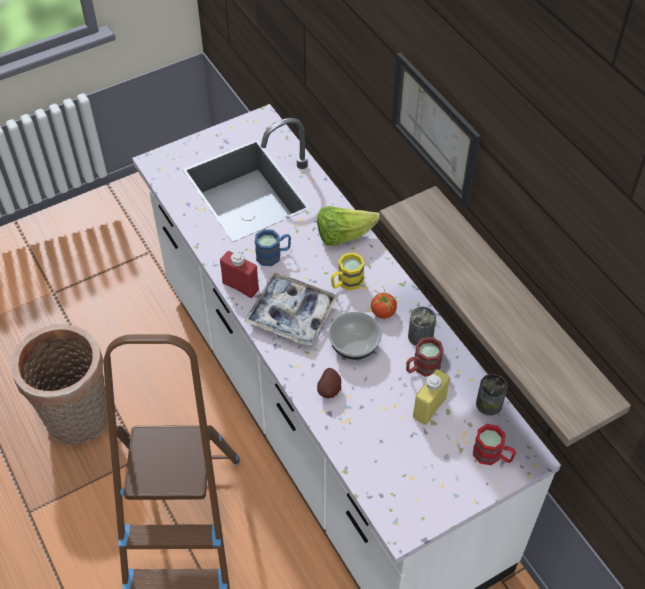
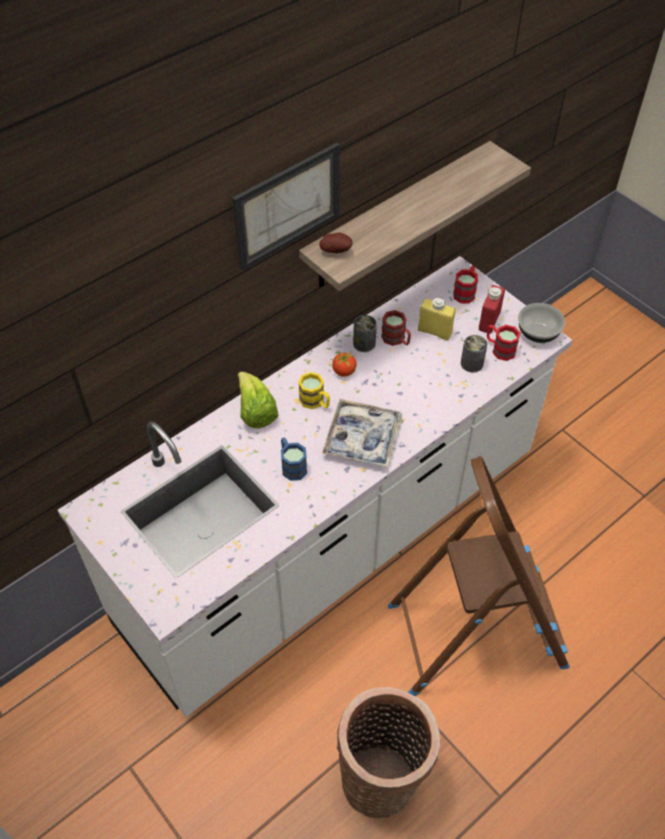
camera: 100 degrees left, 0 degrees up
(240, 286) = (337, 486): red bottle -> red bottle (489, 321)
(330, 390) = (437, 398): potato -> potato (336, 250)
(355, 346) = (386, 387): bowl -> bowl (538, 332)
(392, 470) = (499, 349): none -> red mug
(489, 404) = (419, 296): can -> can (471, 363)

